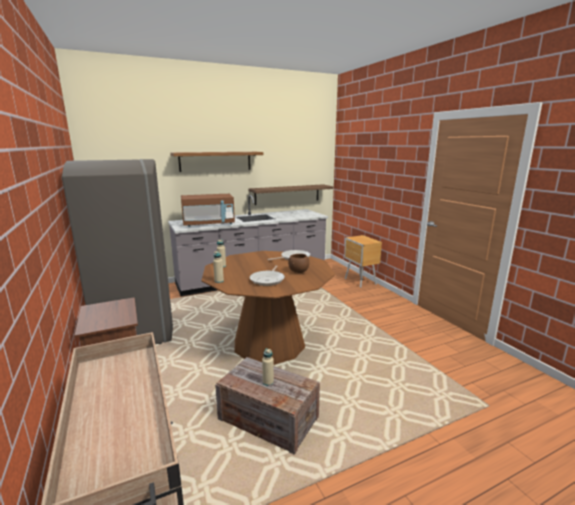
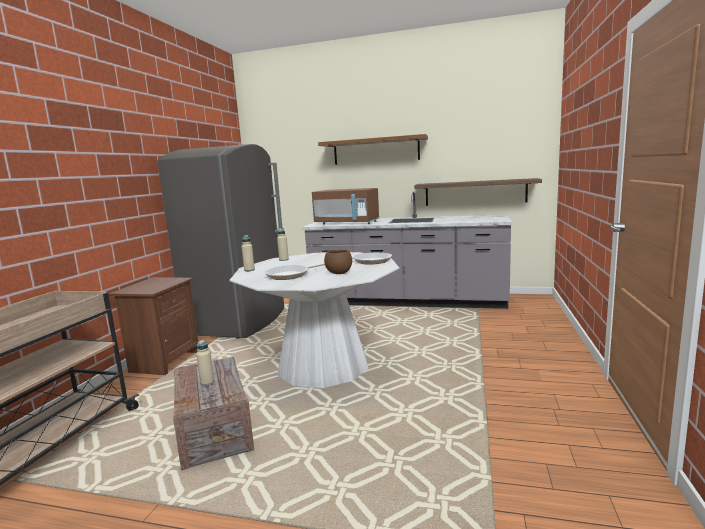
camera: 40 degrees right, 5 degrees down
(269, 344) = (323, 366): brown dining table -> white dining table
(360, 282) = (552, 329): brown nightstand -> none

